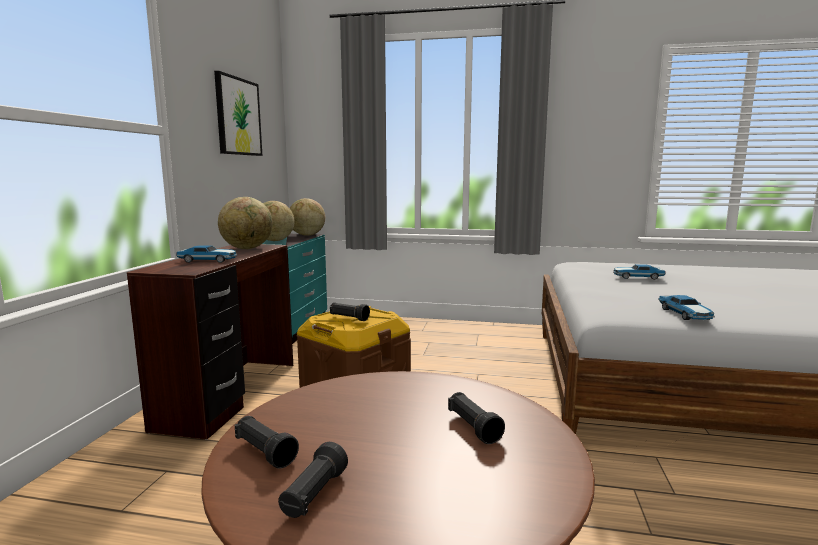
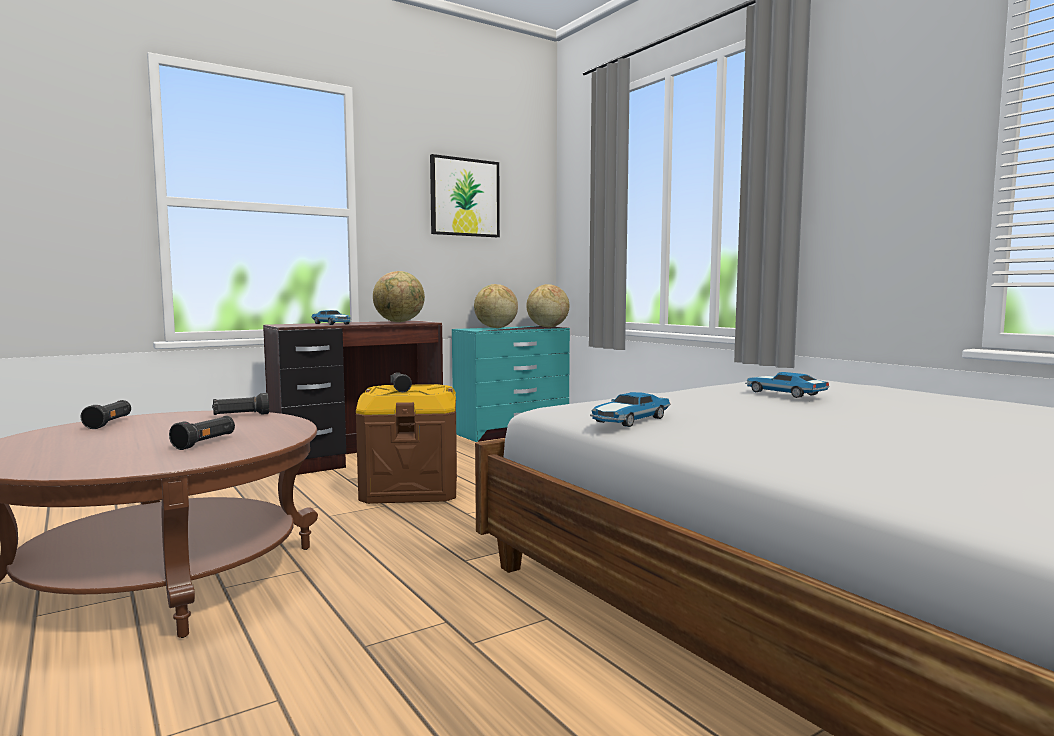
camera: 45 degrees right, 5 degrees down
(313, 495) = (60, 438): black flashlight -> black flashlight (241, 415)

